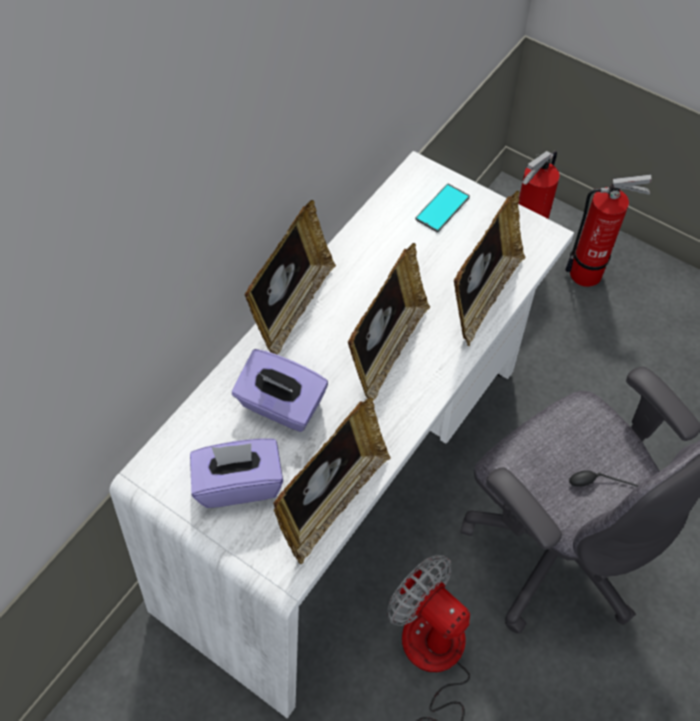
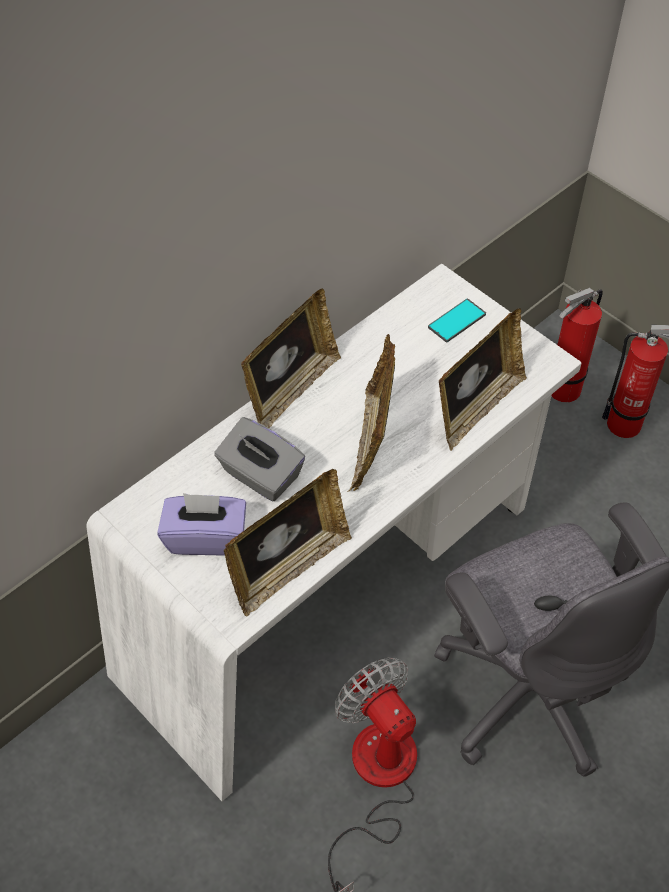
camera: 10 degrees right, 5 degrees down
(281, 405) = (260, 475): purple tissue box -> grey tissue box
(387, 351) = (371, 443): picture frame -> picture frame turned 150 degrees clockwise

